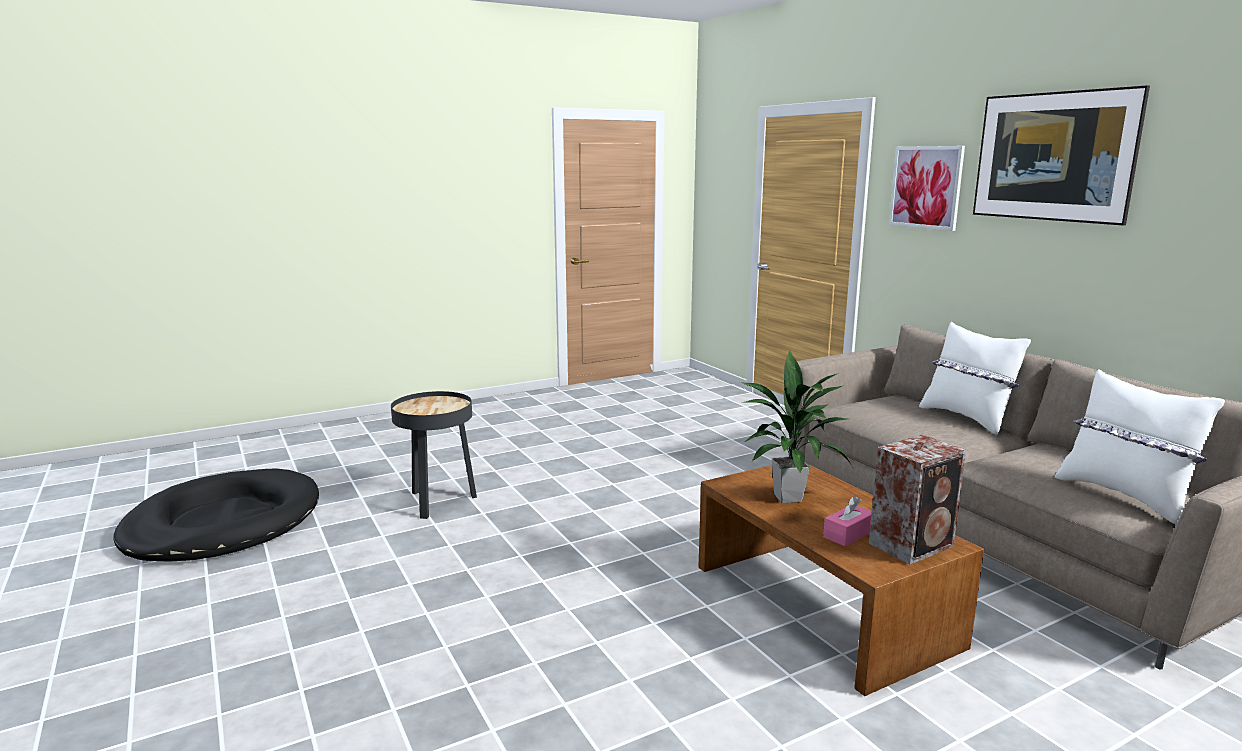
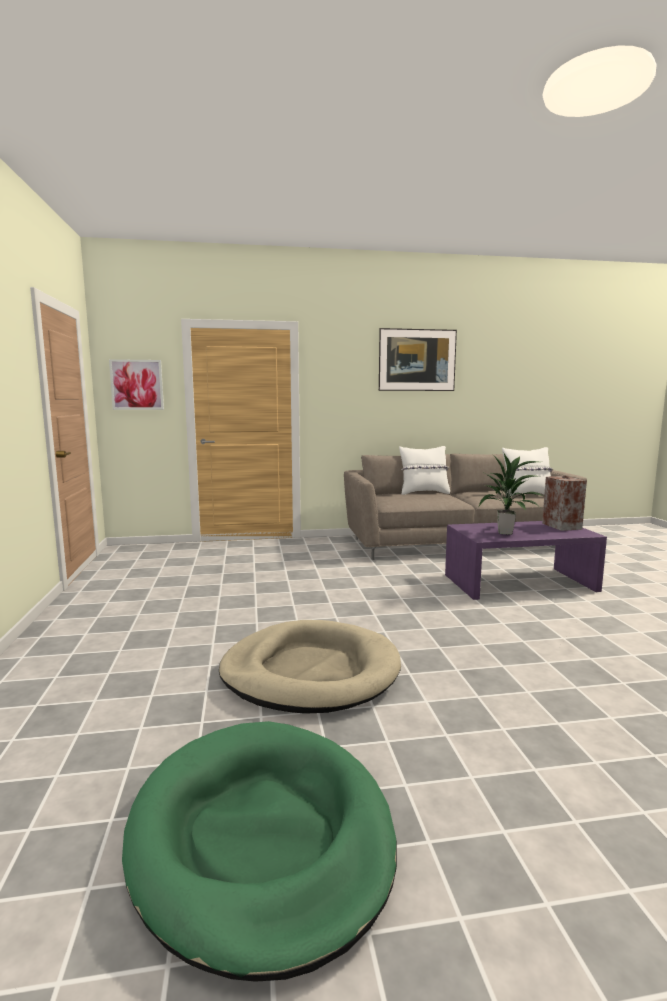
camera: 70 degrees left, 5 degrees down
(223, 523) = (262, 838): black dog bed -> green dog bed
(438, 501) = (310, 672): black side table -> beige dog bed
(823, 604) = (519, 582): brown coffee table -> purple coffee table
(848, 534) = (551, 531): pink tissue box -> none
(926, 187) = (345, 377): picture -> picture (137, 384)

